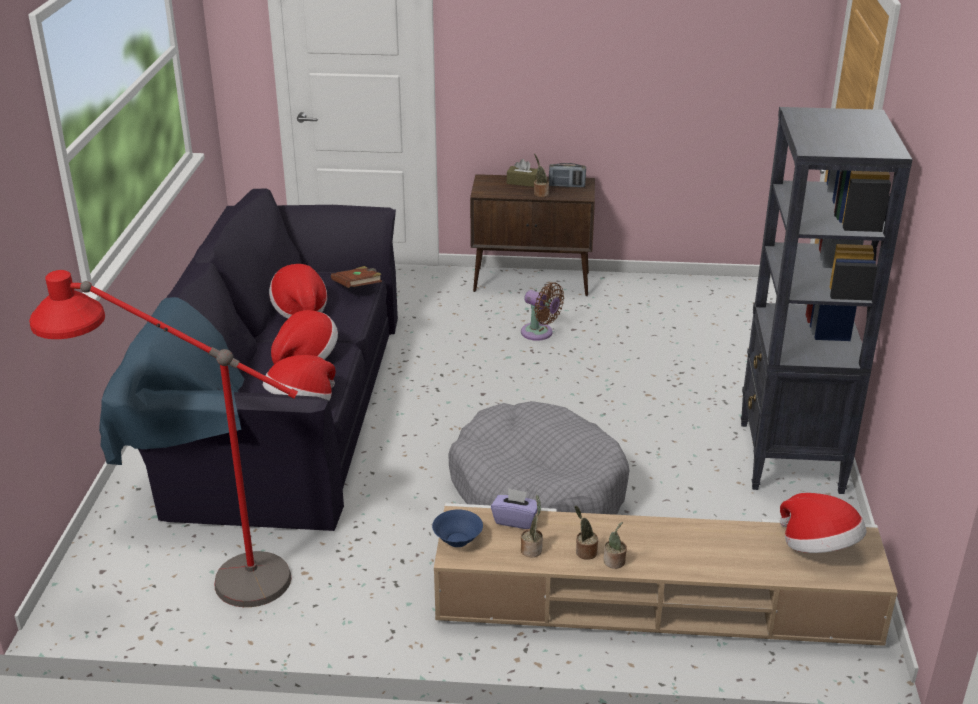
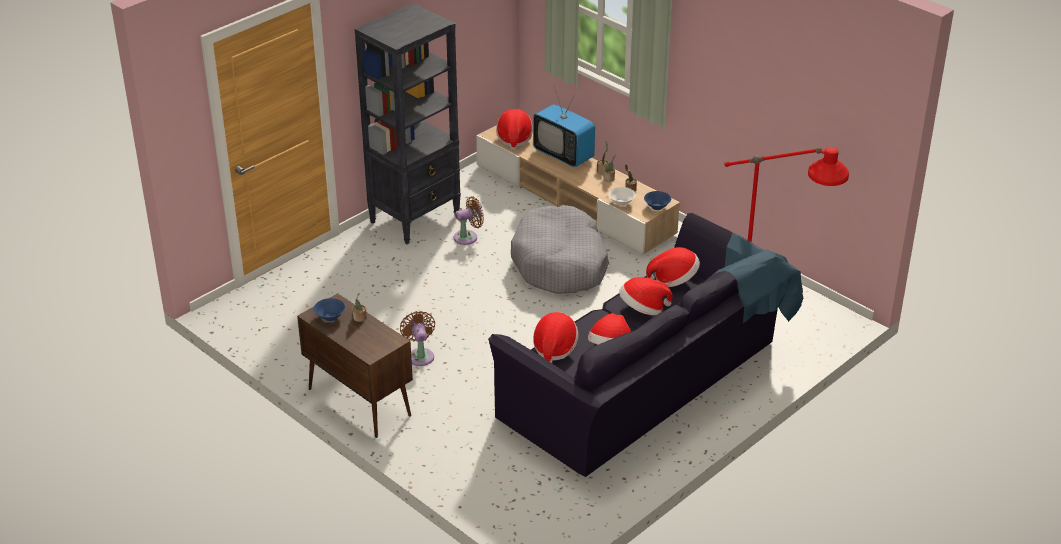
camera: 140 degrees left, 5 degrees up
(358, 288) = (554, 348): brown book -> hat
(515, 520) = (622, 202): purple tissue box -> white bowl
(522, 182) = (352, 336): brown tissue box -> none
(566, 186) = (329, 317): radio -> blue bowl
(694, 467) = (468, 237): none -> brown fan
(708, 559) = (563, 155): none -> television

